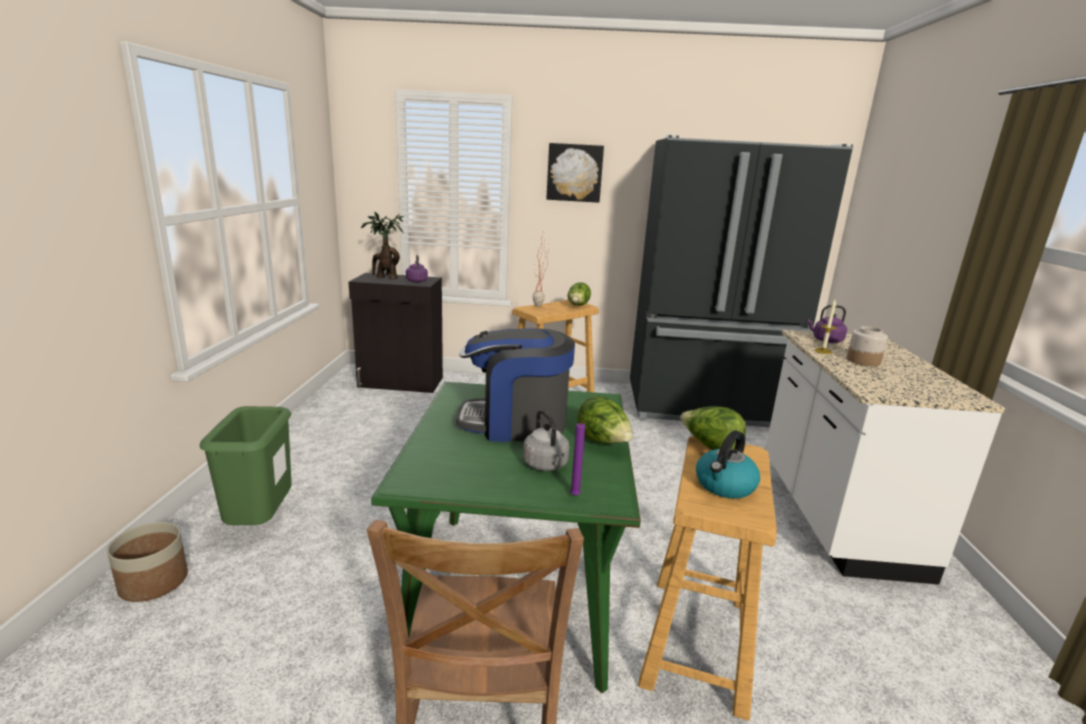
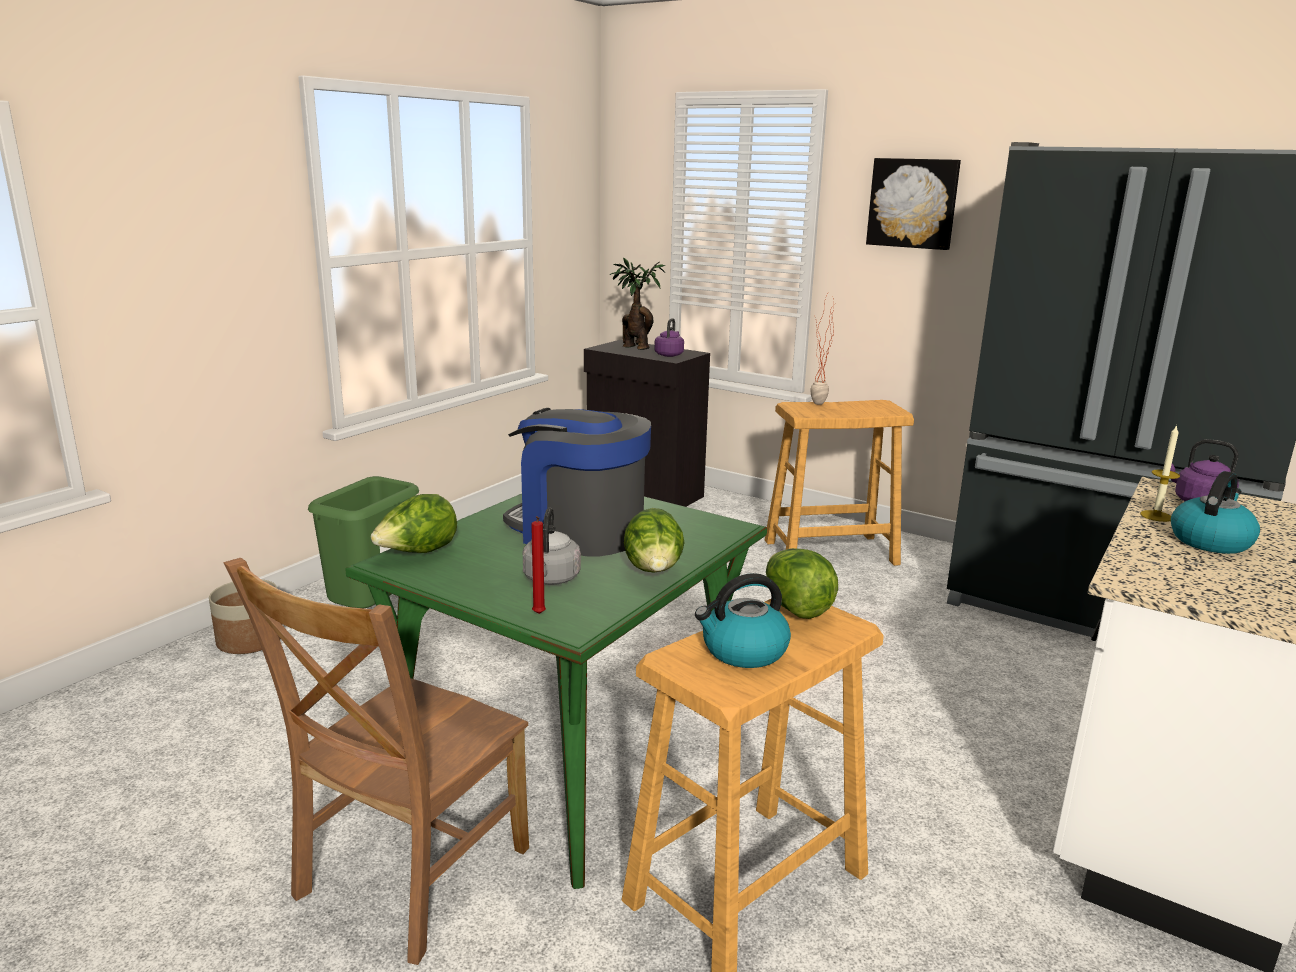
camera: 30 degrees right, 0 degrees up
(576, 497) = (538, 615): purple candle -> red candle
(578, 306) = (880, 410): lettuce -> lettuce (417, 553)
(862, 361) = (1210, 541): jar -> kettle

